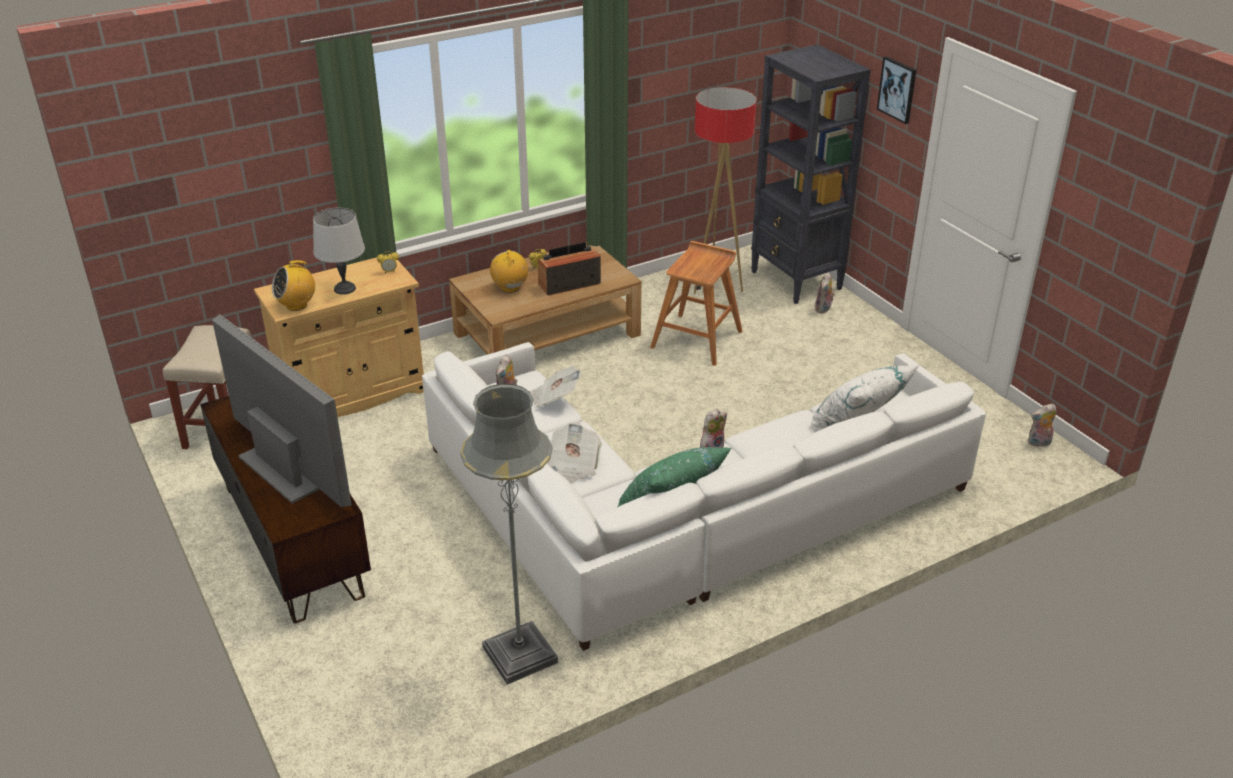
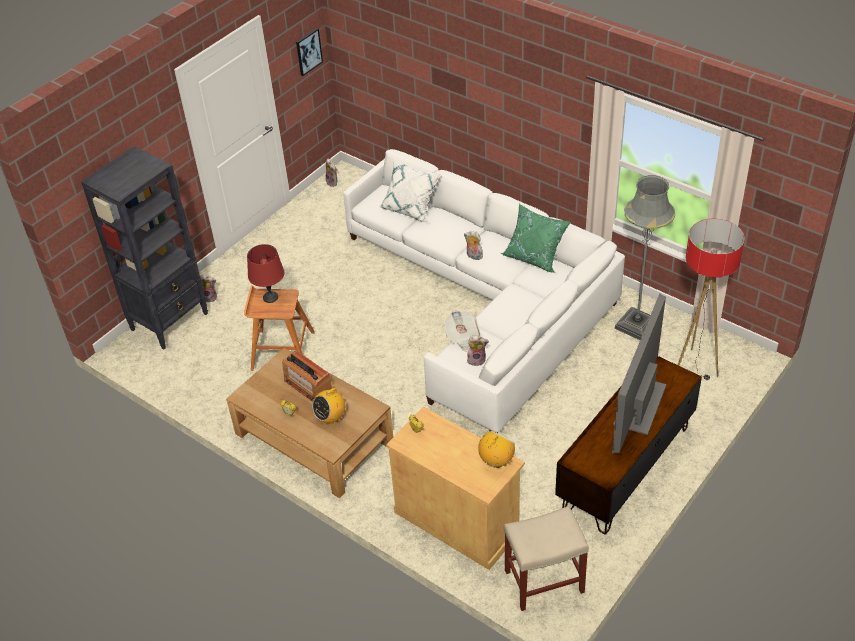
camera: 110 degrees left, 10 degrees up
(297, 305) = (496, 461): radio -> radio turned 90 degrees counterclockwise
(345, 288) = (456, 444): grey table lamp -> none
(574, 466) = (525, 305): newspaper -> none
(711, 265) = (270, 297): none -> red table lamp
(715, 286) = (195, 363): floor lamp -> floor lamp (694, 367)
(897, 89) = (155, 135): picture -> picture (308, 51)

